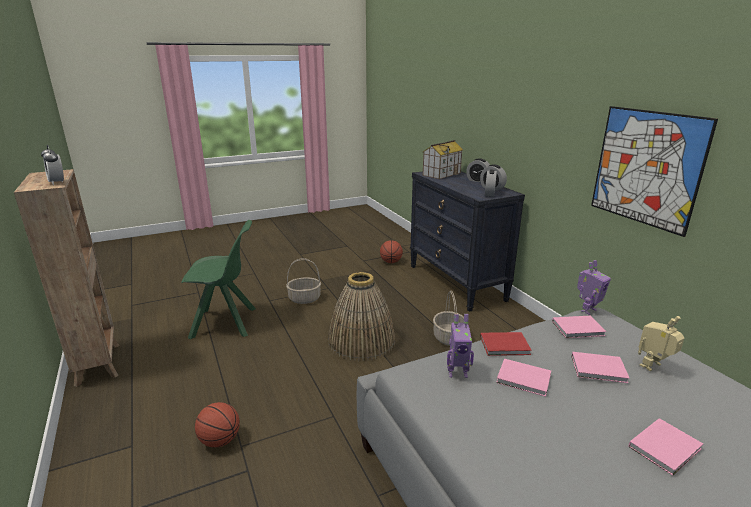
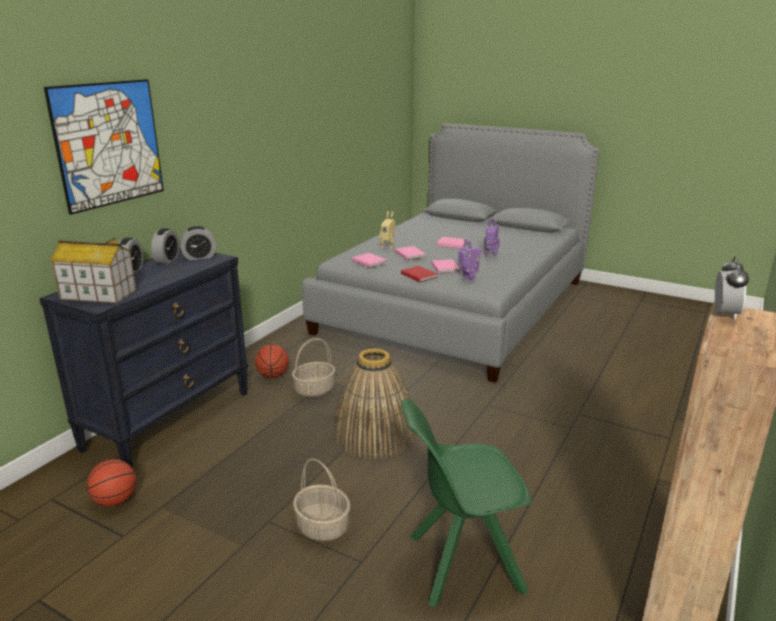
camera: 125 degrees left, 0 degrees up
(220, 440) = (583, 440): basketball -> basketball (272, 375)
(226, 323) = (461, 563): green chair -> green chair turned 60 degrees counterclockwise
(587, 310) = (334, 264): toy robot -> toy robot (490, 257)
(646, 168) = (267, 160): picture -> picture (109, 144)

